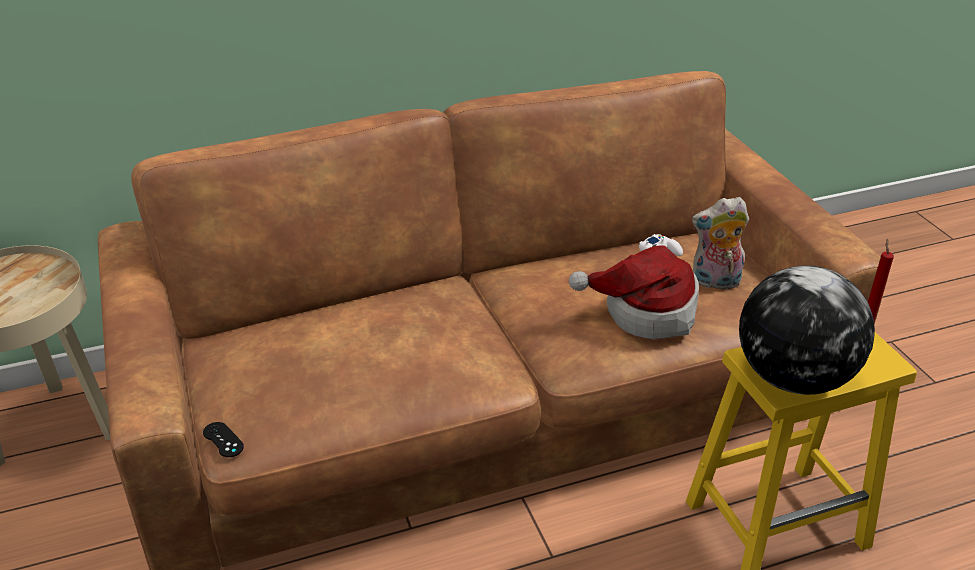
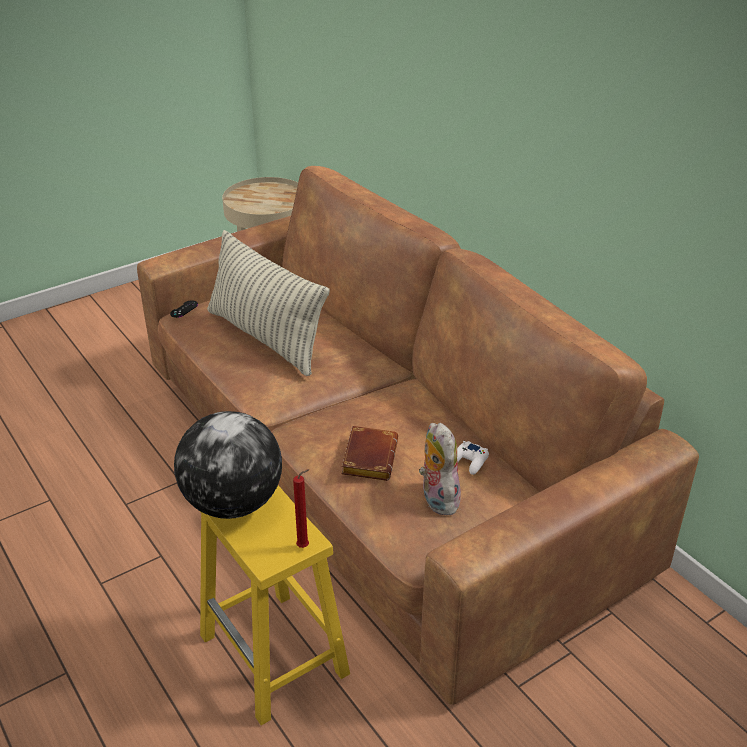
camera: 75 degrees right, 0 degrees up
(363, 359) = (266, 337): none -> pillow
(645, 312) = (368, 457): hat -> brown book

